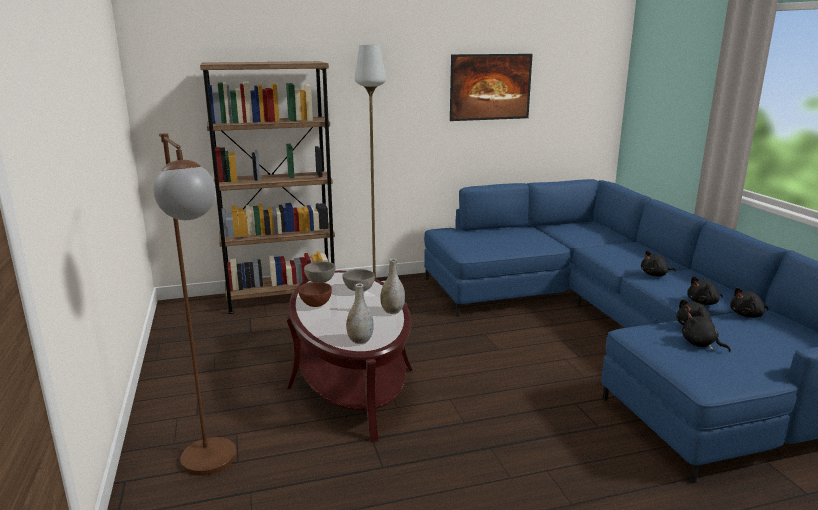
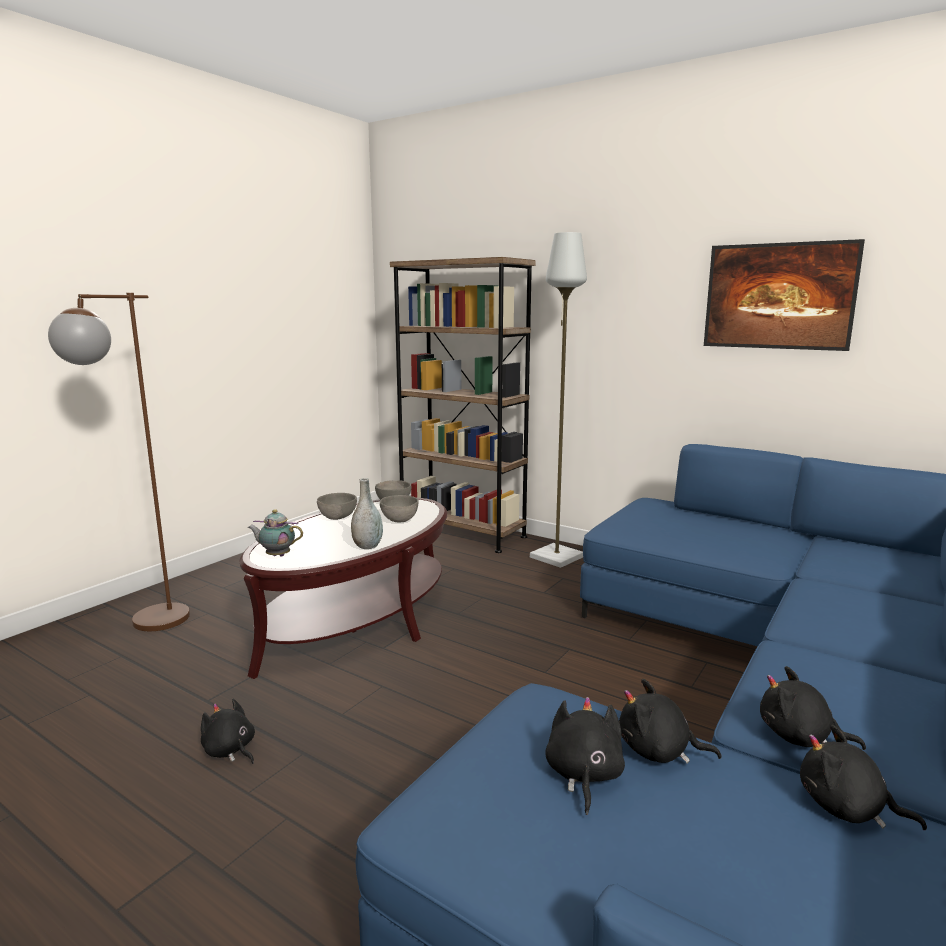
camera: 50 degrees right, 5 degrees down
(315, 304) = (337, 517): brown bowl -> grey bowl
(360, 340) = (276, 555): grey vase -> teapot
(655, 275) = (830, 659): black plush toy -> black plush toy (230, 750)

